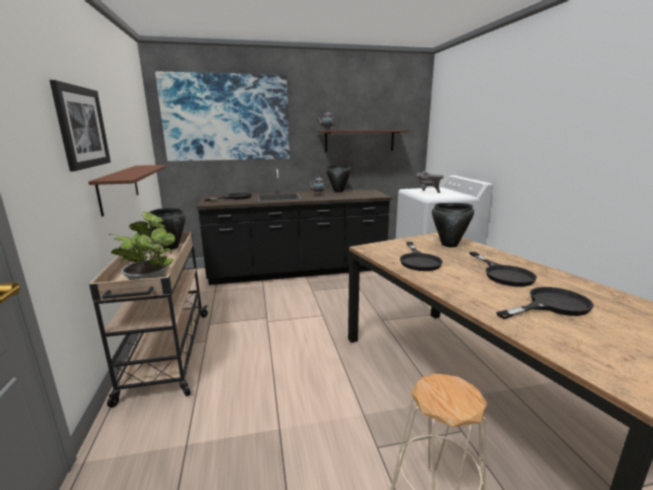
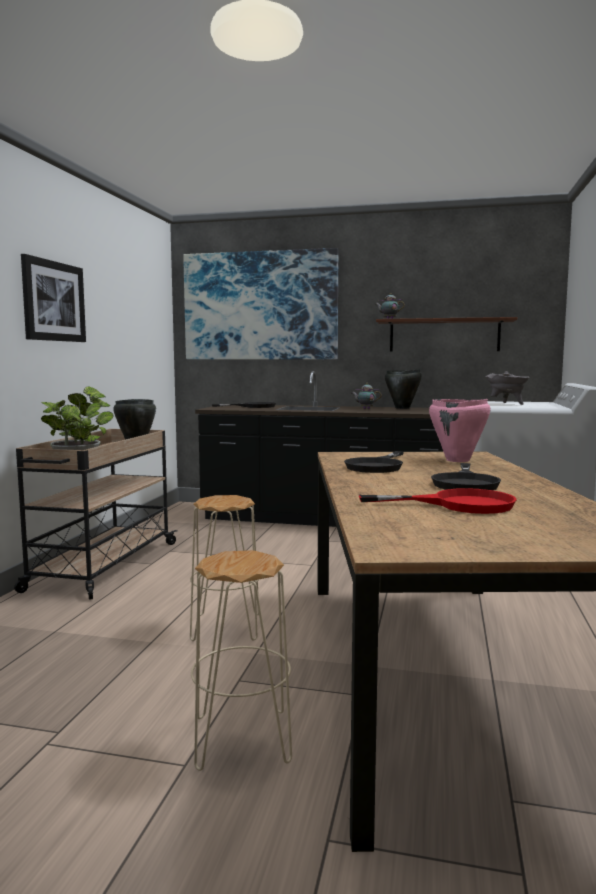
camera: 25 degrees right, 10 degrees down
(119, 188) = (96, 373): brown shelf -> none
(320, 393) = (226, 627): none -> beige stool
(449, 245) = (458, 460): black cooking pot -> pink cooking pot
(551, 305) = (458, 504): black frying pan -> red frying pan

